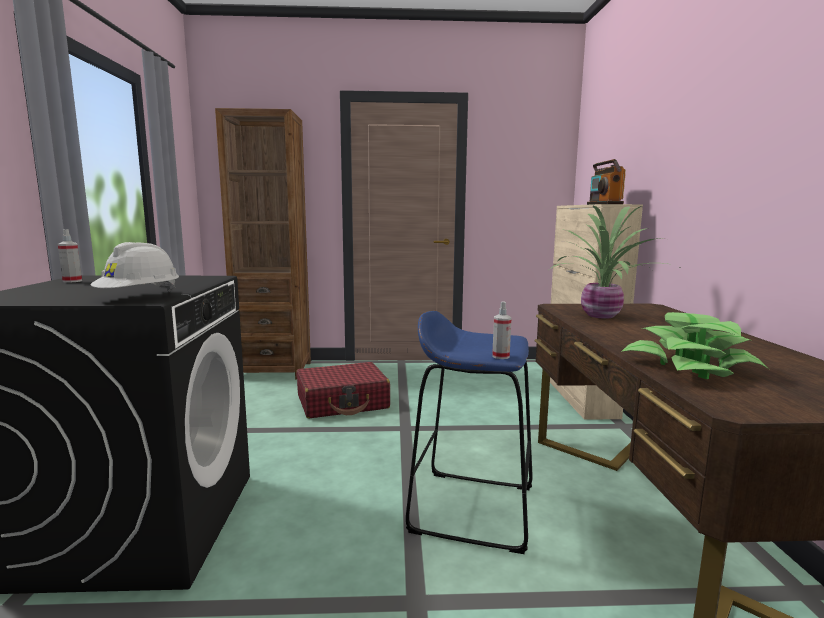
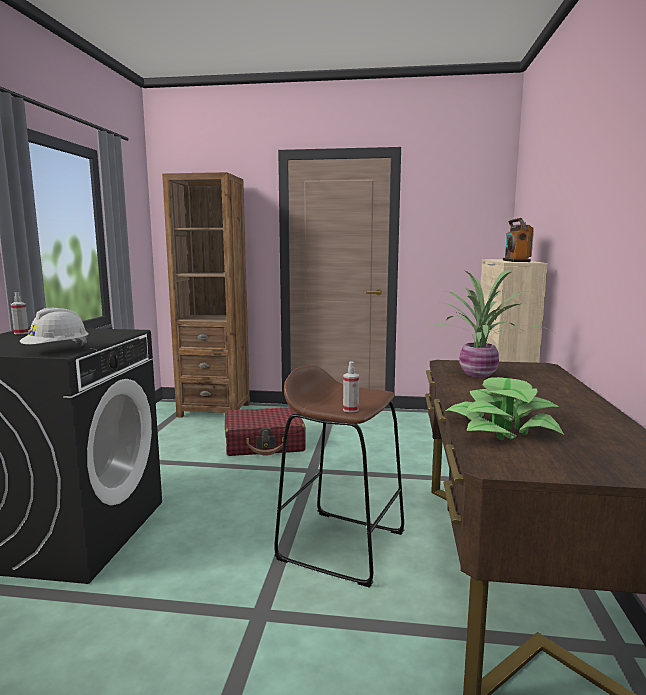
camera: 10 degrees right, 0 degrees up
(472, 508) = (341, 545): blue stool -> brown stool

